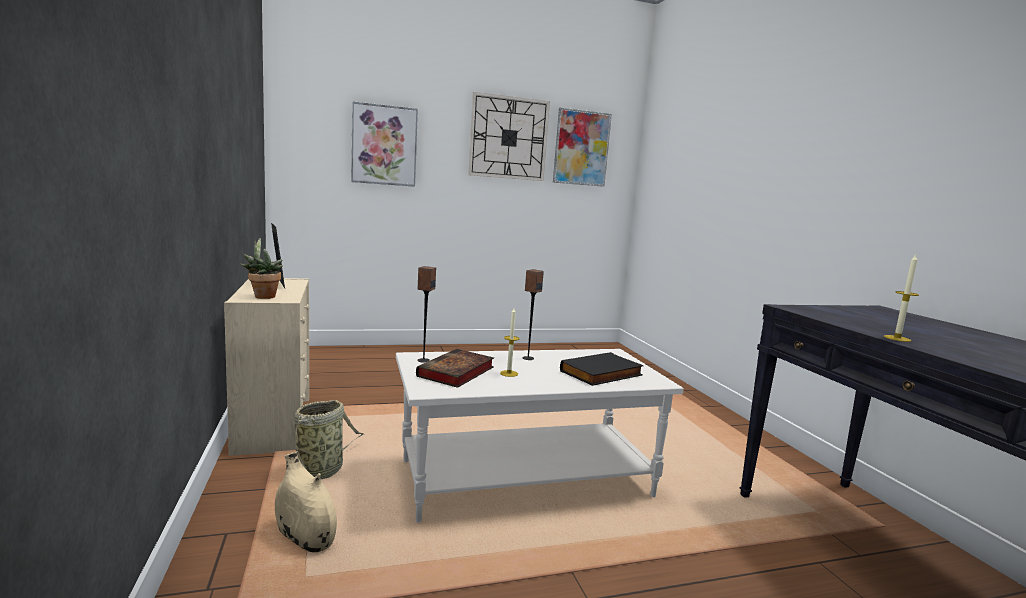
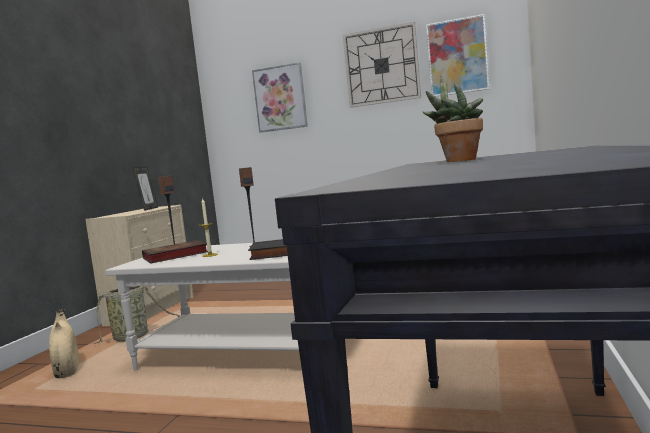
camera: 35 degrees right, 5 degrees down
(263, 296) = (117, 215): potted plant -> potted plant (457, 161)
(897, 338) = (407, 167): candle -> none

